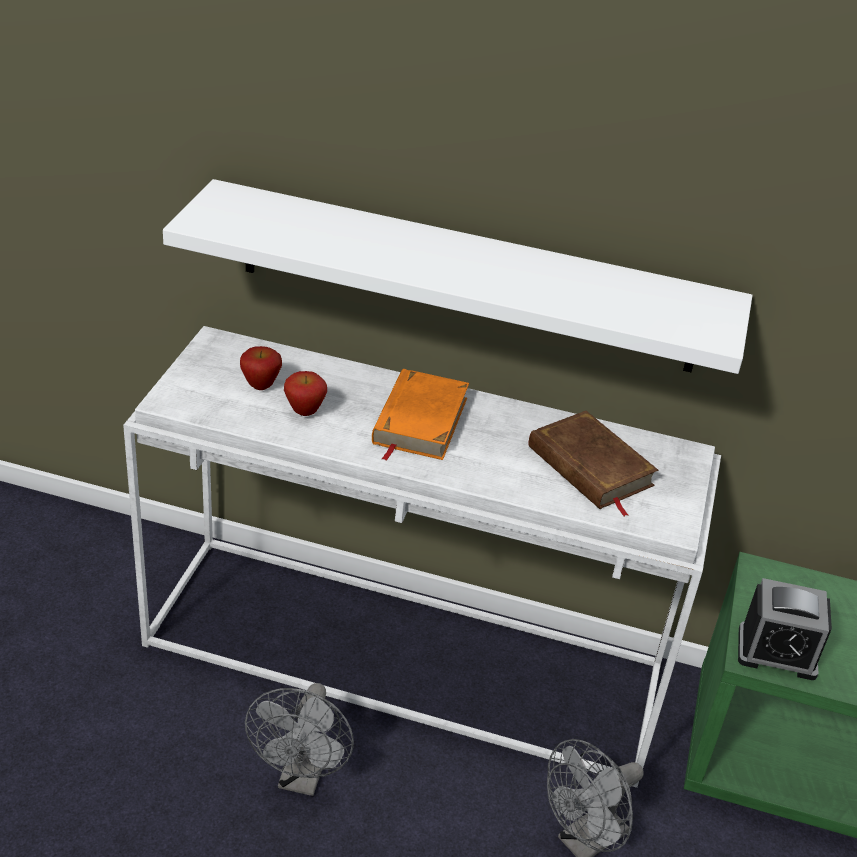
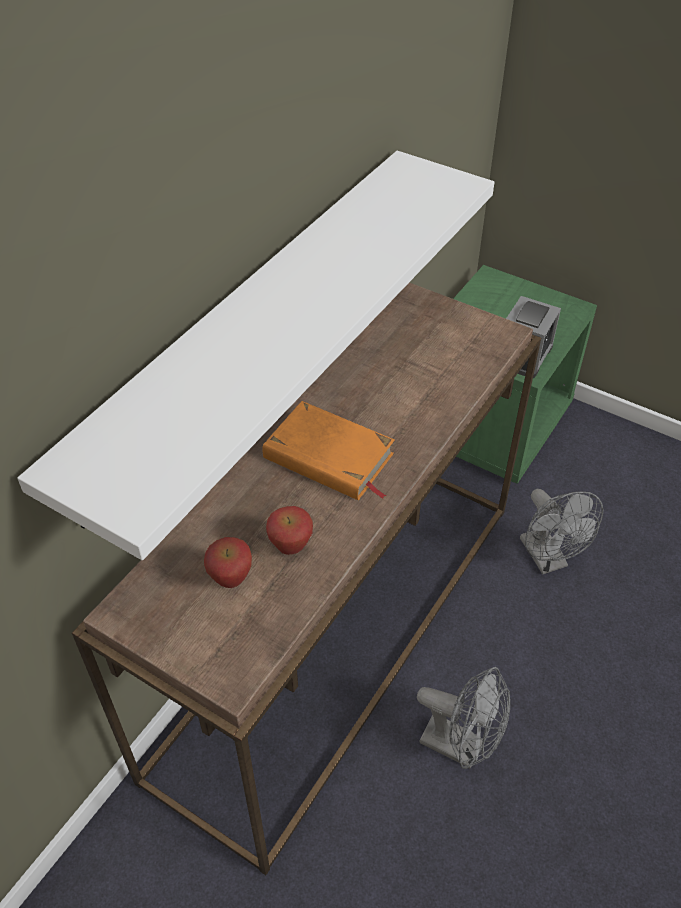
camera: 70 degrees left, 10 degrees up
(408, 654) = (339, 629): white console table -> brown console table
(590, 467) = (422, 359): brown book -> none

